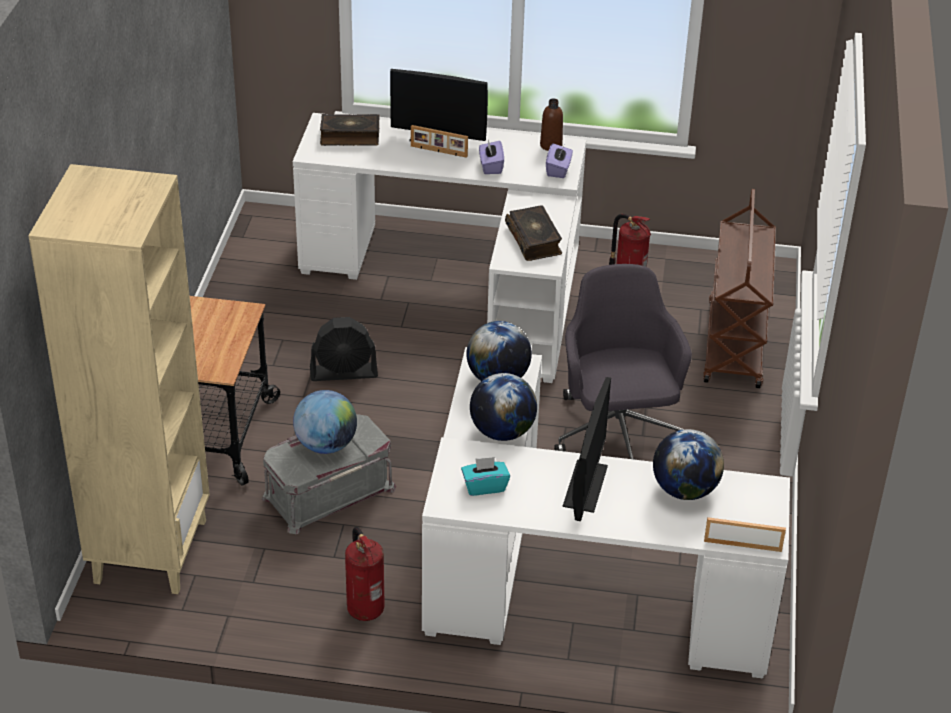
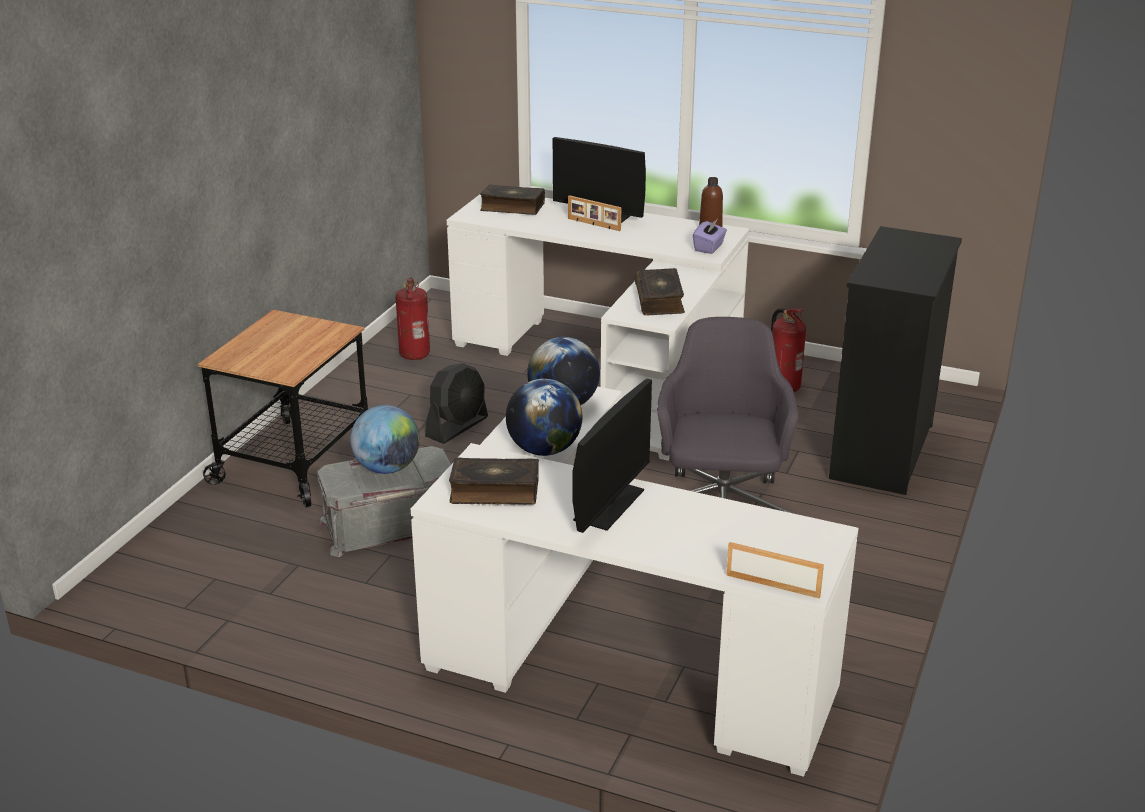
camera: 15 degrees right, 10 degrees down
(150, 550) = (183, 551): beige bookcase -> none
(344, 372) = (457, 427): black fan -> black fan turned 60 degrees counterclockwise
(365, 608) = (374, 634): fire extinguisher -> fire extinguisher (415, 354)
(484, 486) = (494, 491): turquoise tissue box -> book
(490, 166) = (640, 239): purple tissue box -> none
(684, 490) = (724, 523): globe -> none
(734, 346) = (880, 452): brown cart -> black dresser

